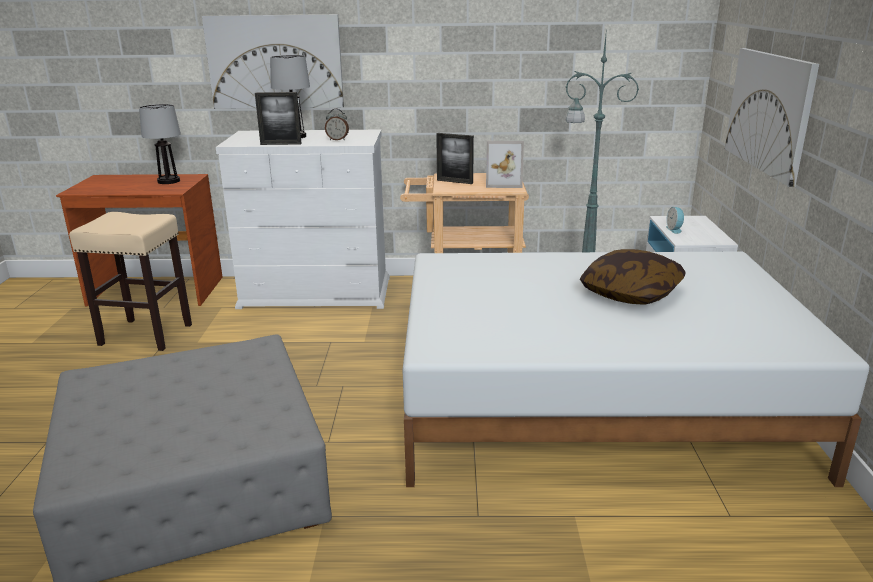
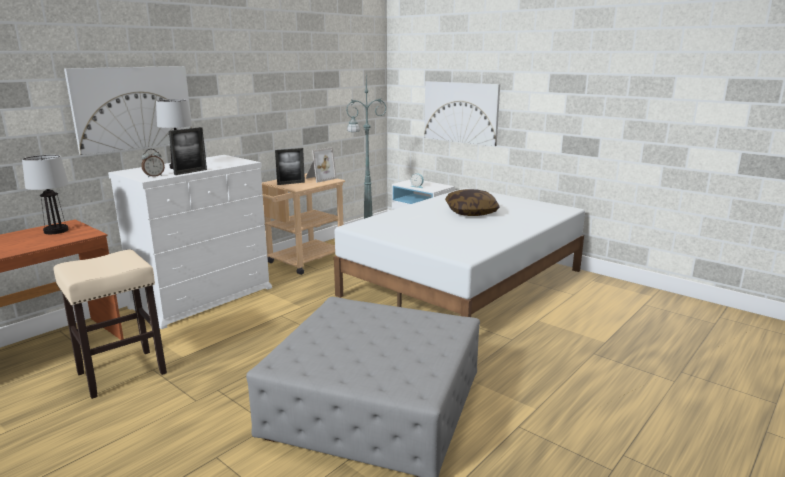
camera: 50 degrees left, 5 degrees down
(337, 139) = (222, 163): alarm clock -> alarm clock (154, 176)

